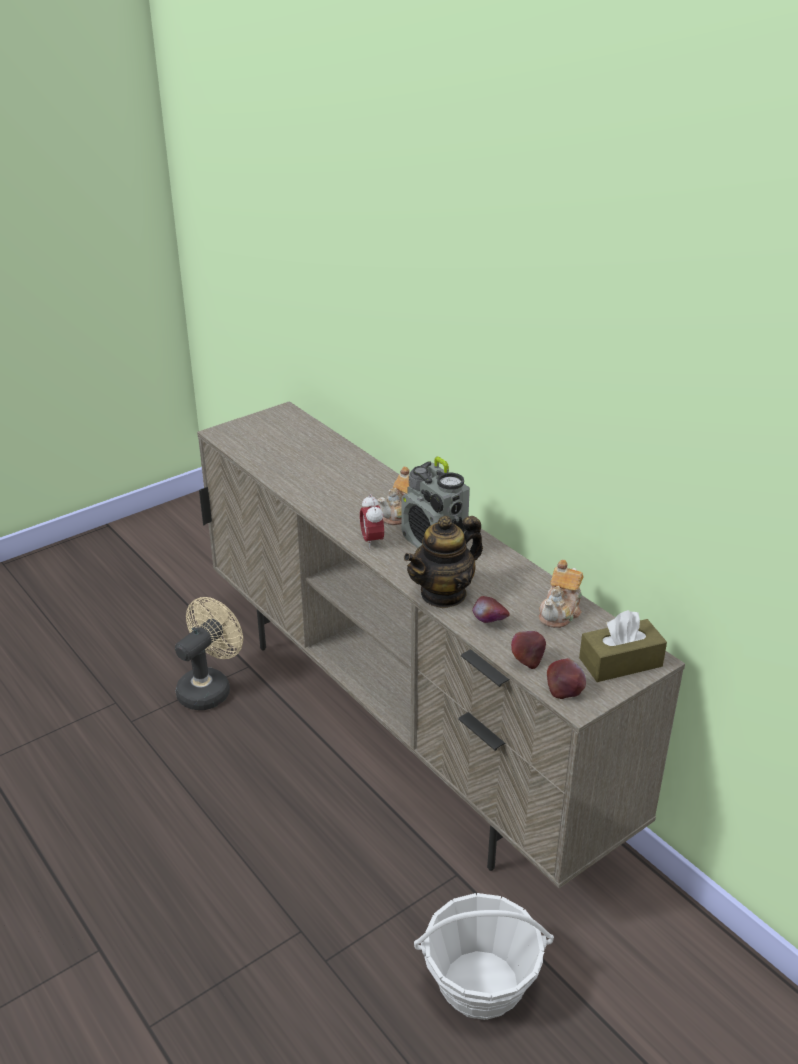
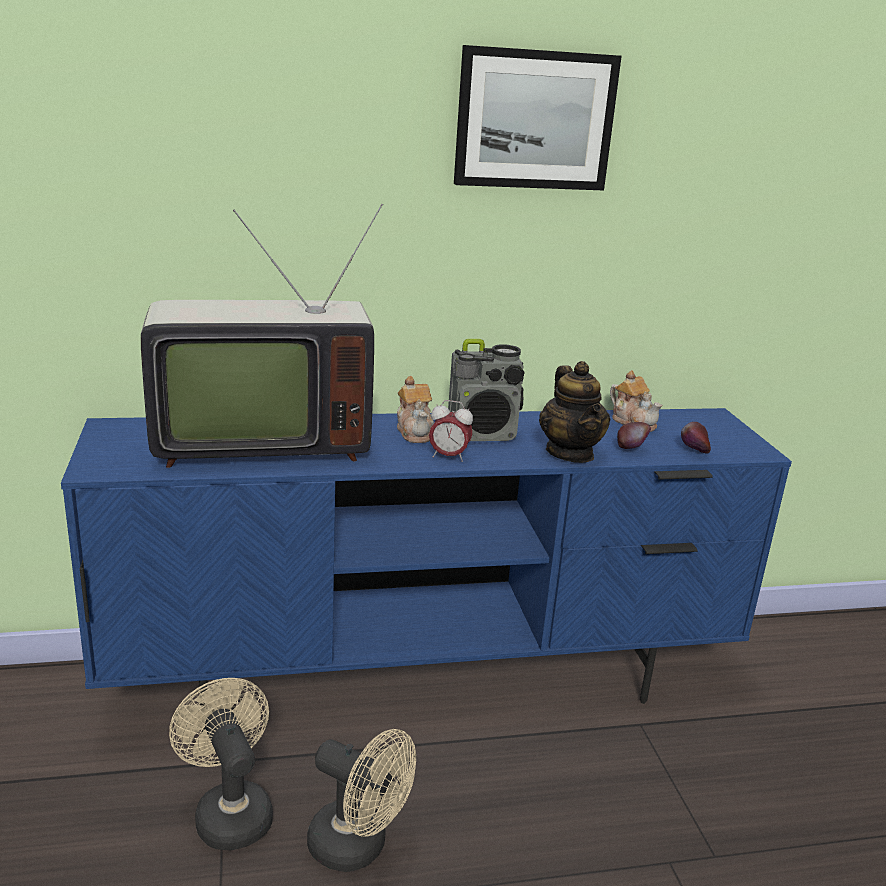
camera: 65 degrees left, 10 degrees down
(215, 756) = (358, 847): none -> beige fan
(313, 465) = (257, 443): none -> television
(404, 727) = (428, 682): beige tv stand -> blue tv stand
(480, 984) = (770, 759): basket -> none
(530, 281) = (534, 120): none -> picture
(565, 691) = (743, 451): apple -> none
(620, 662) = (714, 424): brown tissue box -> none

